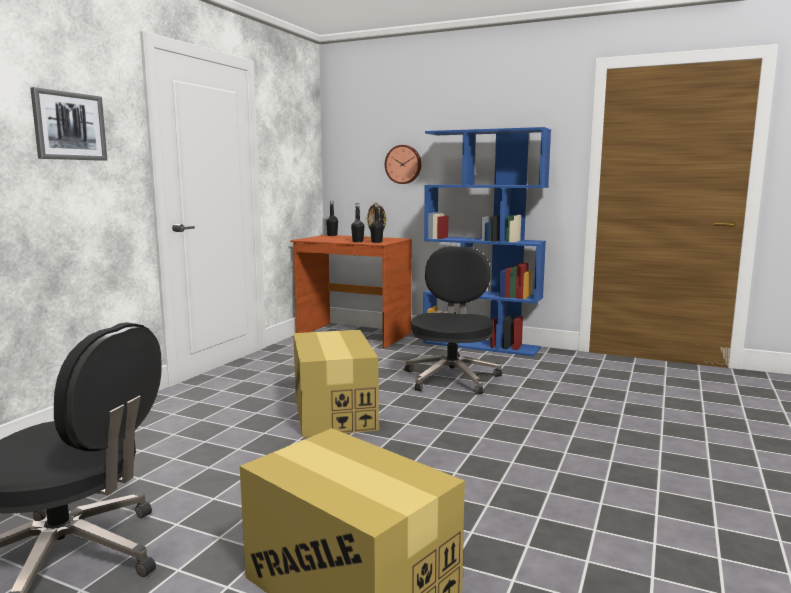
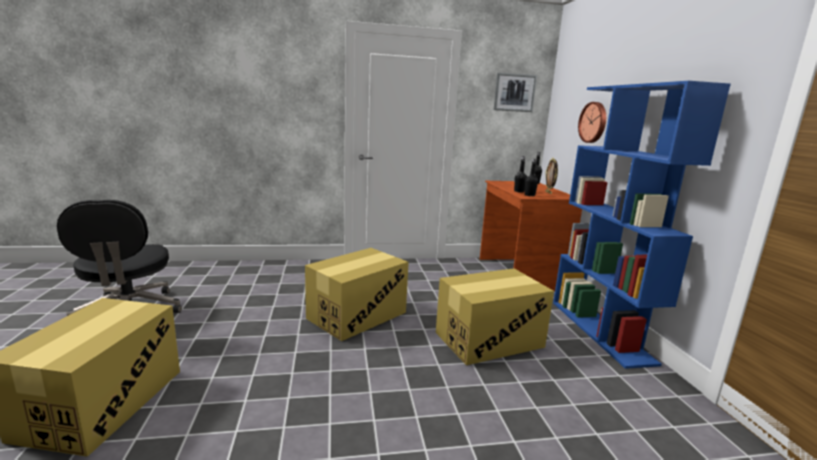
camera: 55 degrees right, 5 degrees up
(69, 126) = (282, 87): picture -> picture (514, 92)
(452, 377) = (489, 339): black office chair -> cardboard box

